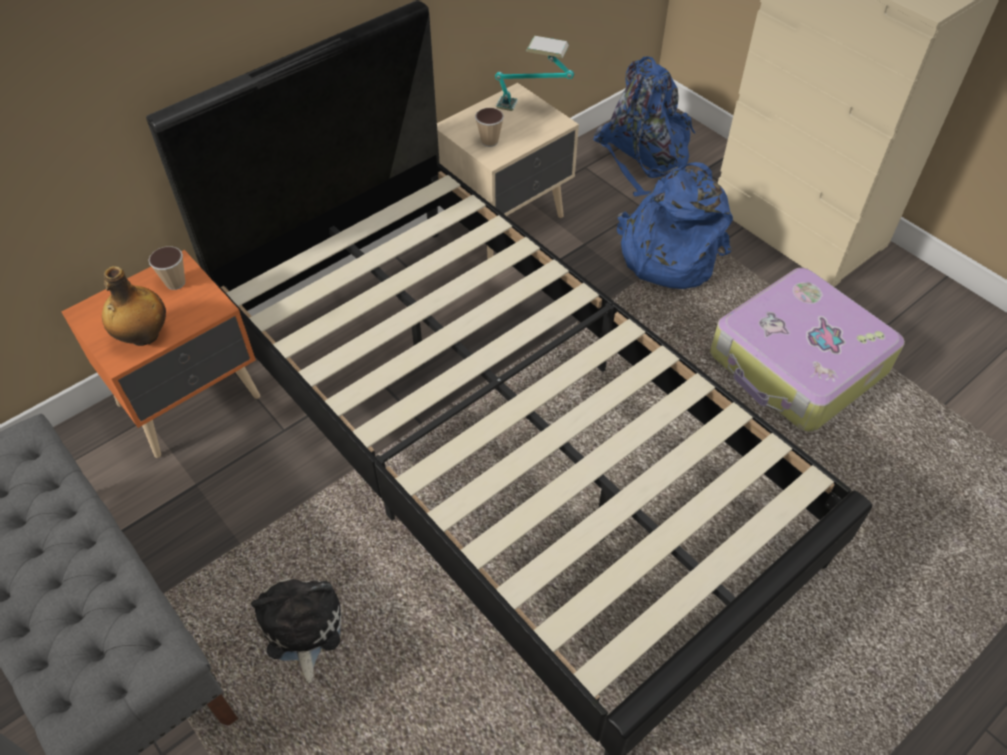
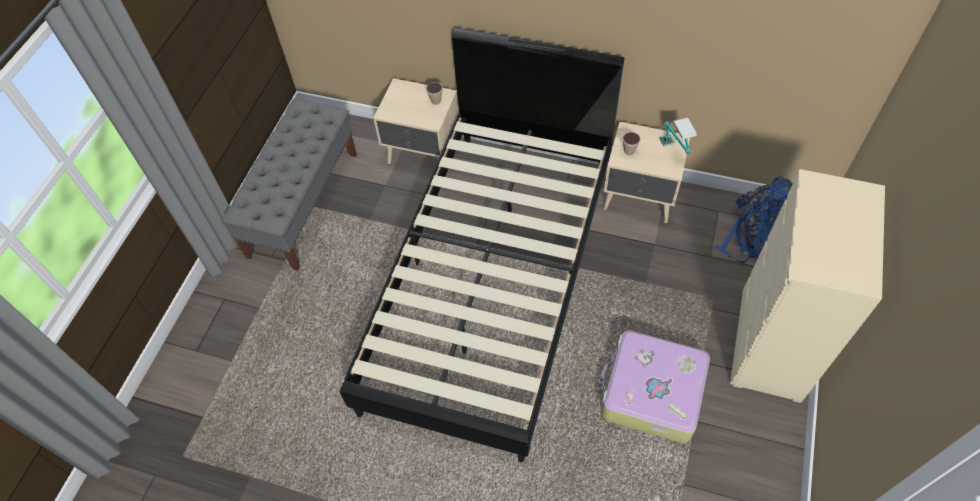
camera: 60 degrees right, 5 degrees up
(144, 336) = (400, 112): bottle -> none
(192, 401) = (424, 154): orange nightstand -> beige nightstand
(302, 631) = (346, 267): plush toy -> none
(667, 254) = (682, 287): blue backpack -> none

